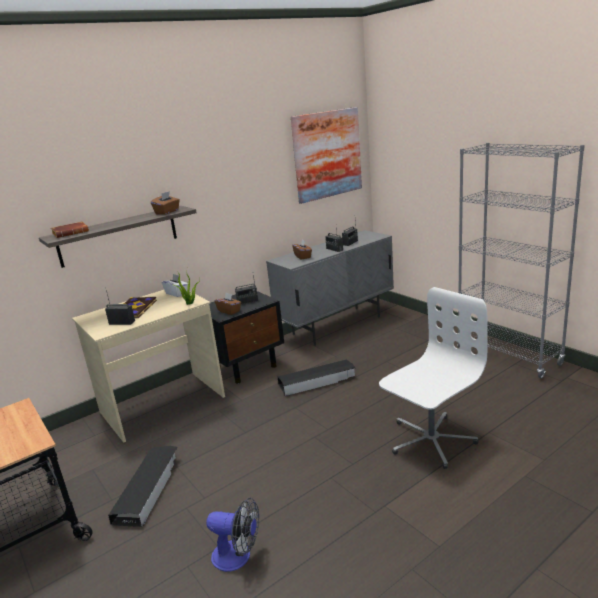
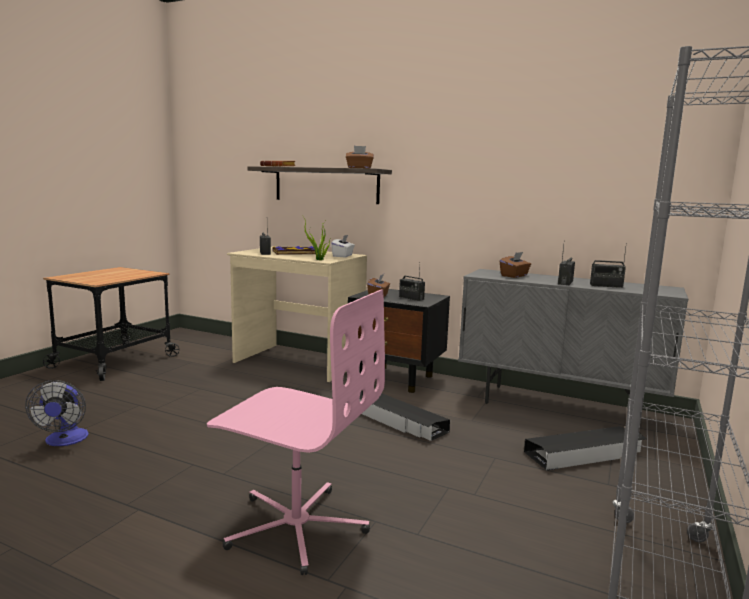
camera: 60 degrees right, 10 degrees down
(148, 489) = (166, 385): black storage box -> black storage box (585, 454)
(327, 154) = (629, 145): picture -> none
(430, 440) = (296, 526): white office chair -> pink office chair

